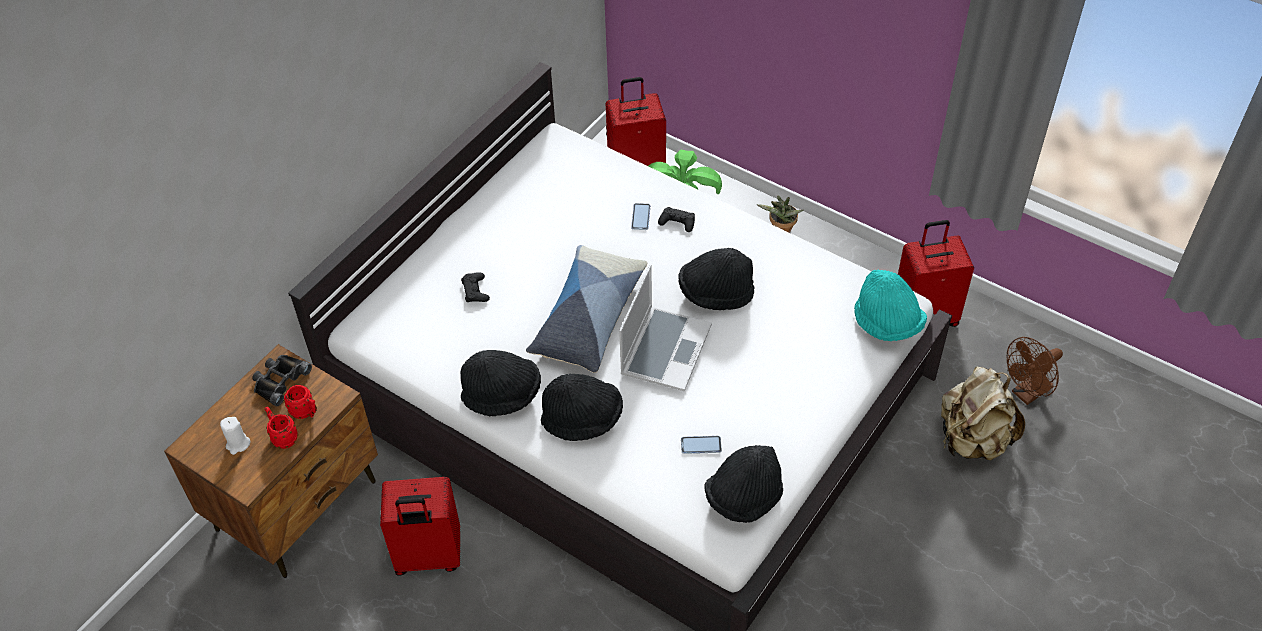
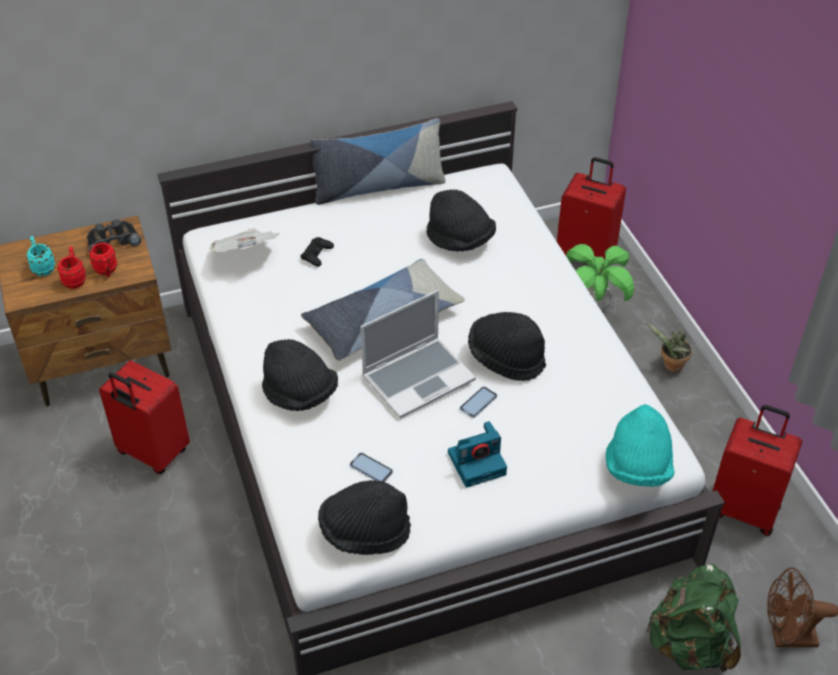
camera: 35 degrees right, 5 degrees down
(238, 444) = (42, 267): white candle -> turquoise mug
(411, 325) = (246, 254): none -> newspaper
(467, 200) = (378, 187): none -> pillow
(502, 395) = (259, 341): black hat -> black hat (460, 240)
(640, 217) = (502, 267): phone -> phone (478, 403)
(677, 222) = (529, 286): black game controller -> none
(773, 390) = (477, 462): none -> camera
(972, 440) = (690, 644): beige backpack -> green backpack

